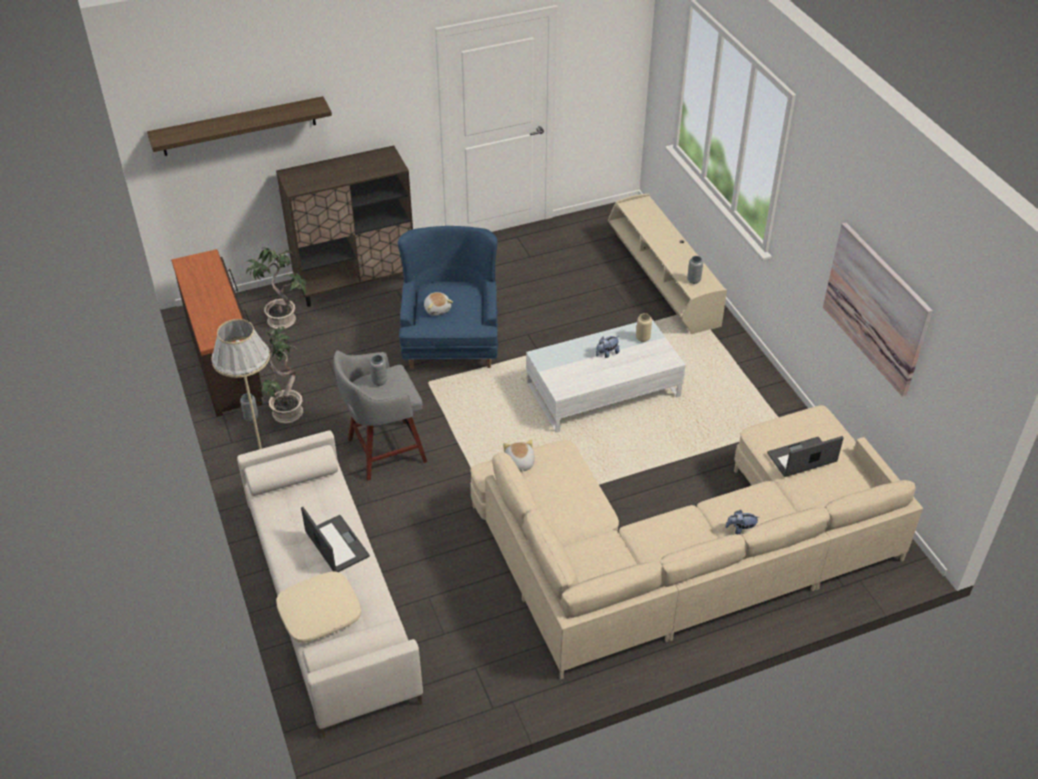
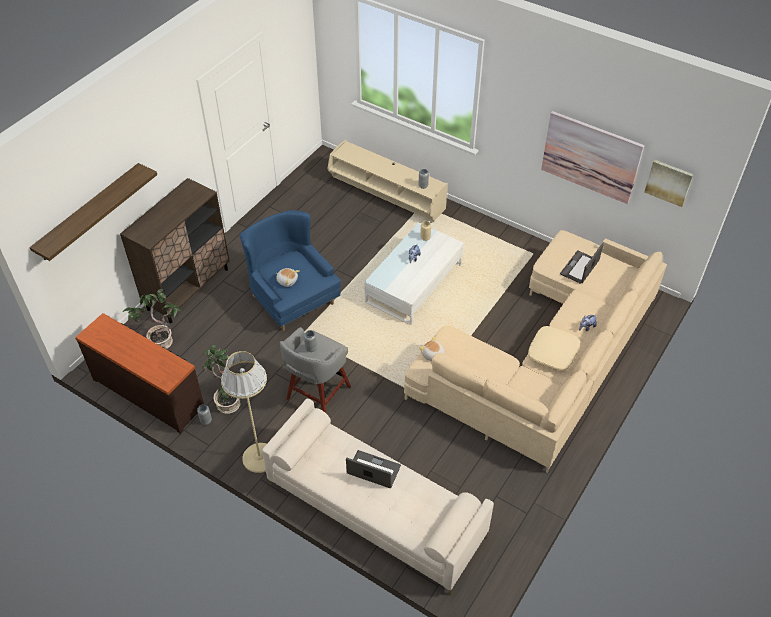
camera: 35 degrees left, 5 degrees up
(319, 613) = (405, 519): beige pillow -> beige pillow (553, 353)
(952, 380) = (669, 182): none -> picture

